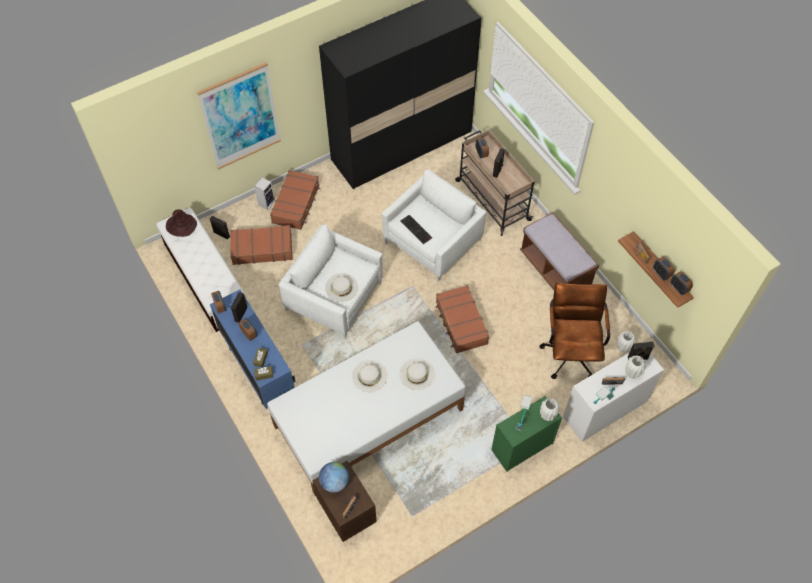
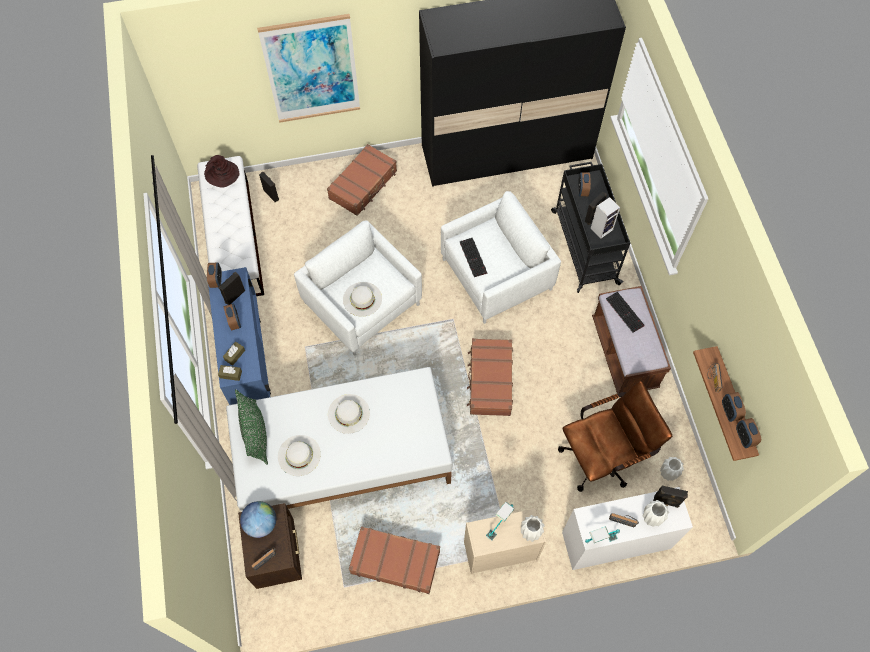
camera: 20 degrees right, 5 degrees up
(262, 249) = (306, 224): brown suitcase -> brown suitcase (395, 561)
(266, 202) = (333, 173): speaker -> speaker (602, 228)
(300, 415) = (255, 433): none -> green pillow
(417, 374) = (402, 429): white hat -> white hat (299, 455)
(492, 199) = (584, 246): beige cart -> black cart
(521, 447) = (499, 551): green dresser -> beige dresser
(549, 234) = (625, 312): none -> keyboard
(570, 351) = (603, 456): brown office chair -> brown office chair turned 45 degrees clockwise

